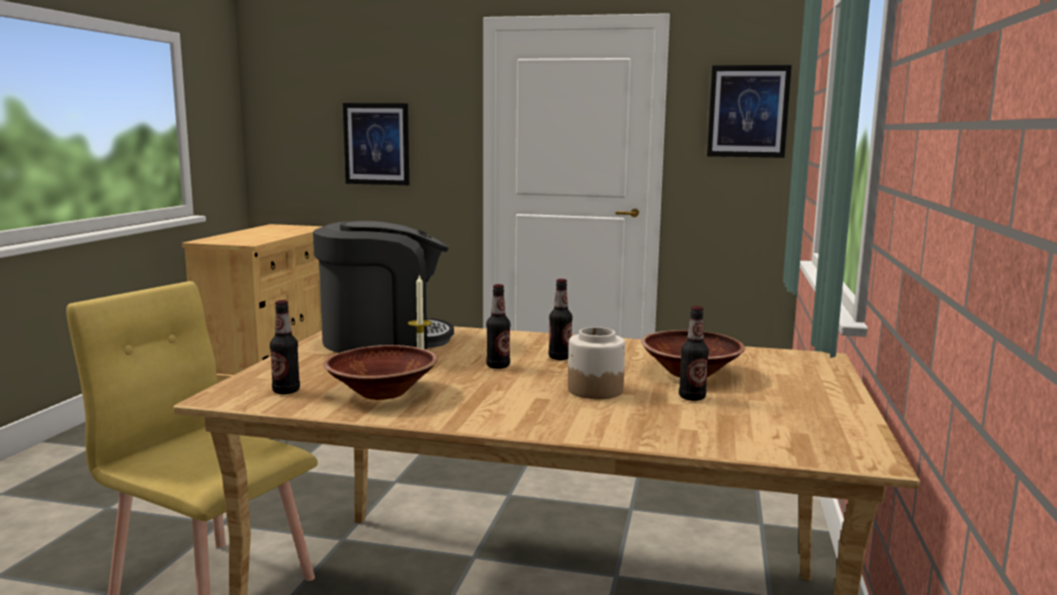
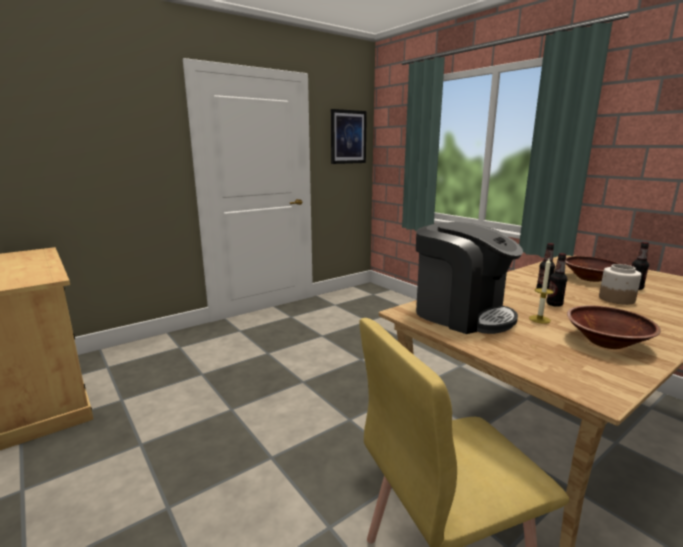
camera: 50 degrees left, 5 degrees up
(286, 391) = (590, 368): bottle -> none
(376, 144) = (93, 165): picture -> none
(383, 340) = (461, 314): coffee machine -> coffee machine turned 105 degrees clockwise

